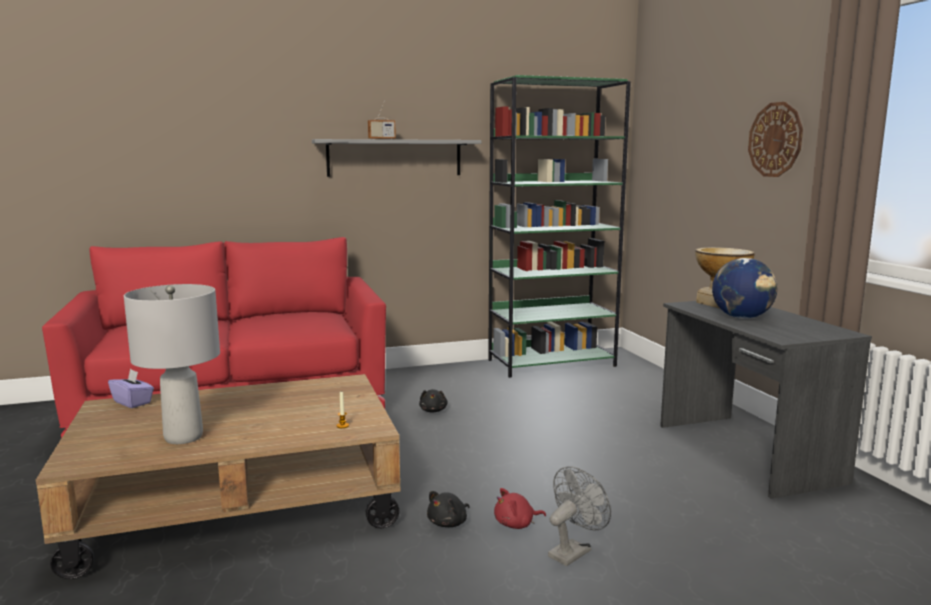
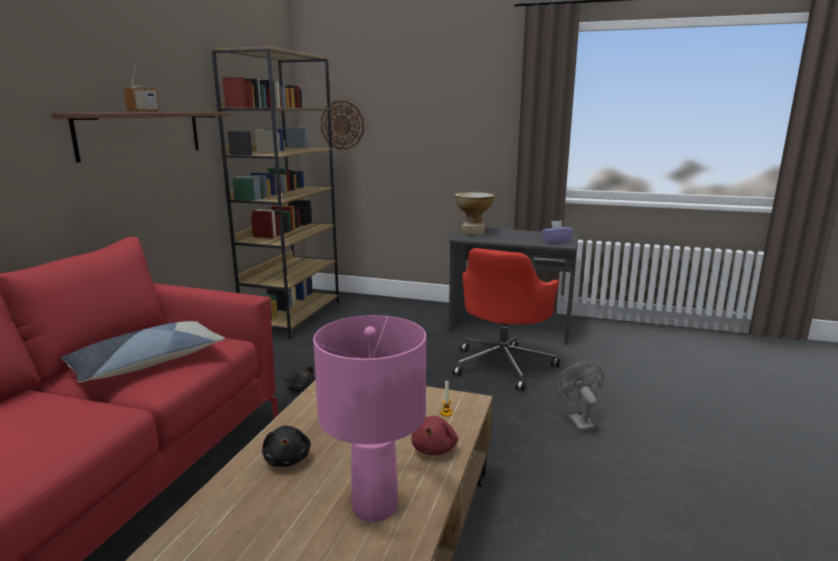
camera: 55 degrees left, 5 degrees up
(133, 402) = (192, 527): purple tissue box -> purple tissue box (556, 241)
(184, 437) = (374, 506): grey table lamp -> pink table lamp
(275, 324) = (147, 362): none -> pillow
(395, 158) = (141, 134): grey shelf -> brown shelf
(449, 523) = (502, 451): black plush toy -> black plush toy (287, 459)
(516, 524) = (528, 426): red plush toy -> red plush toy (435, 449)
(552, 363) = (293, 316): green bookcase -> brown bookcase
(634, 475) = (503, 364): none -> red office chair
(742, 317) = (511, 238): globe -> none
(775, 139) = (470, 113): wall clock -> wall clock (342, 125)

